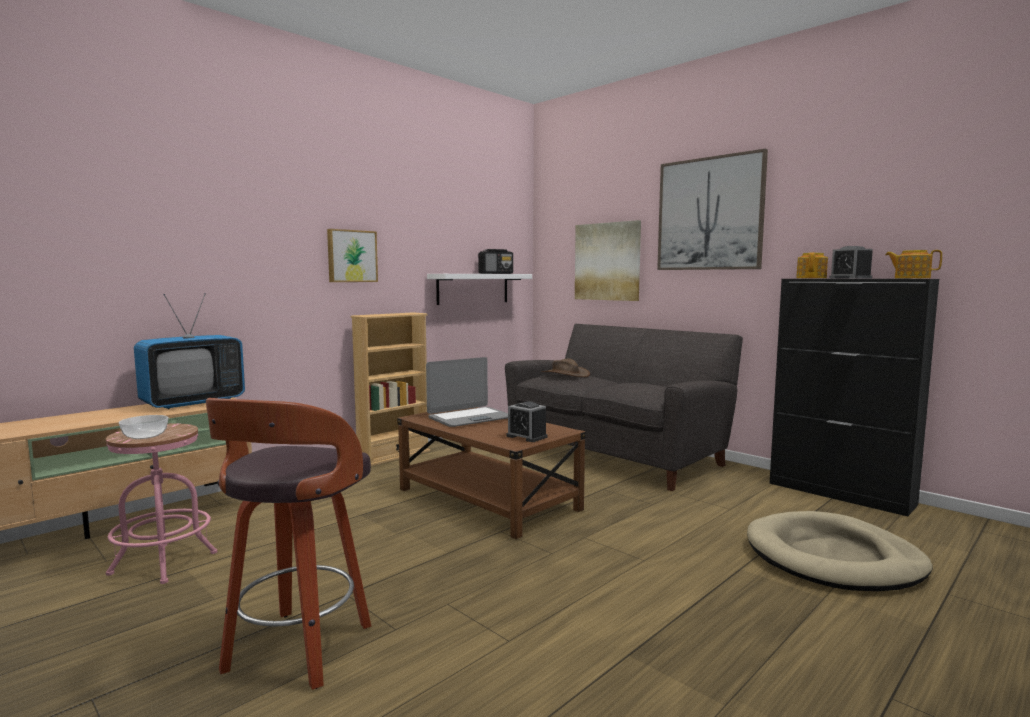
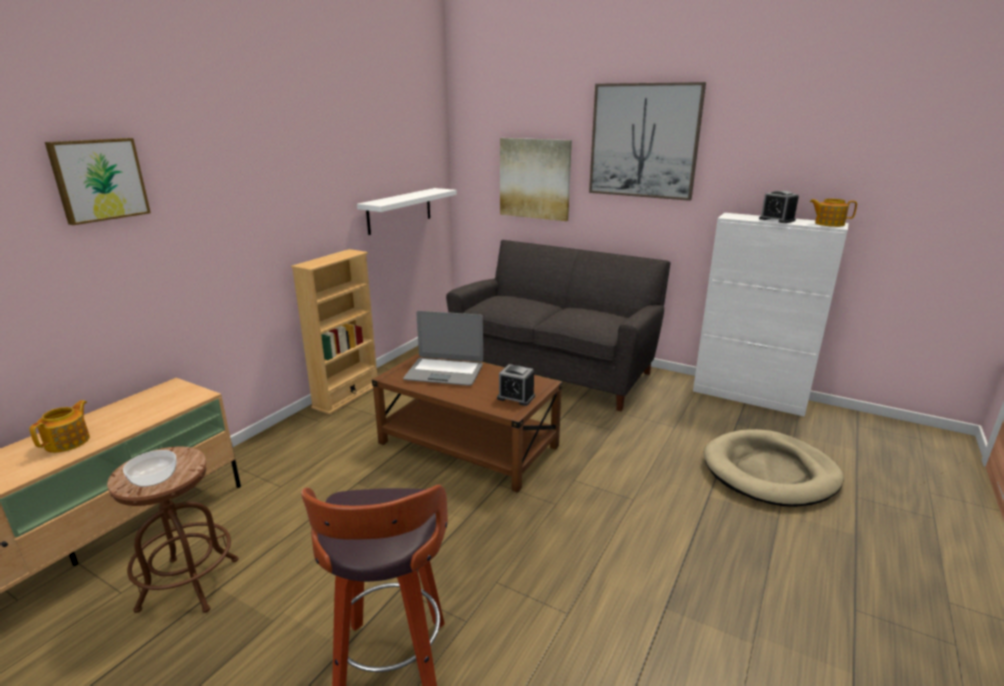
camera: 15 degrees left, 15 degrees up
(164, 563) = (189, 584): pink stool -> brown stool
(193, 403) = (155, 400): television -> none
(351, 256) = (283, 199): picture -> picture (99, 180)
(470, 418) = (444, 372): laptop -> laptop turned 60 degrees clockwise
(496, 273) = (422, 193): radio -> none
(565, 374) = (507, 300): brown hat -> none
(811, 278) = (742, 216): teapot -> teapot (69, 442)
(840, 494) = (749, 397): black cabinet -> white cabinet

